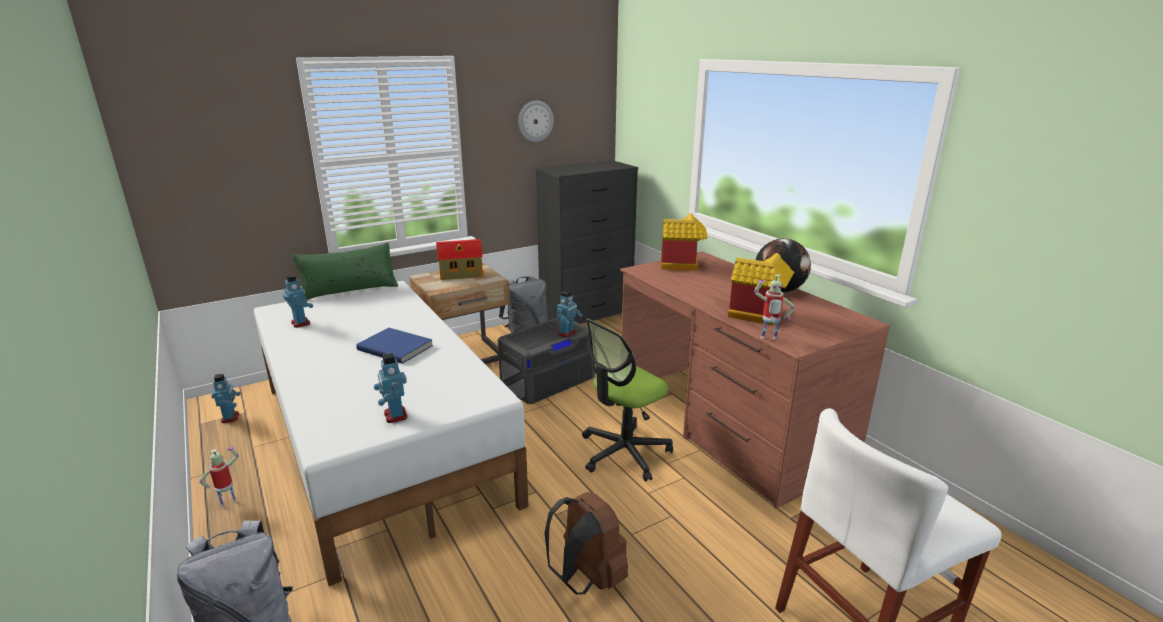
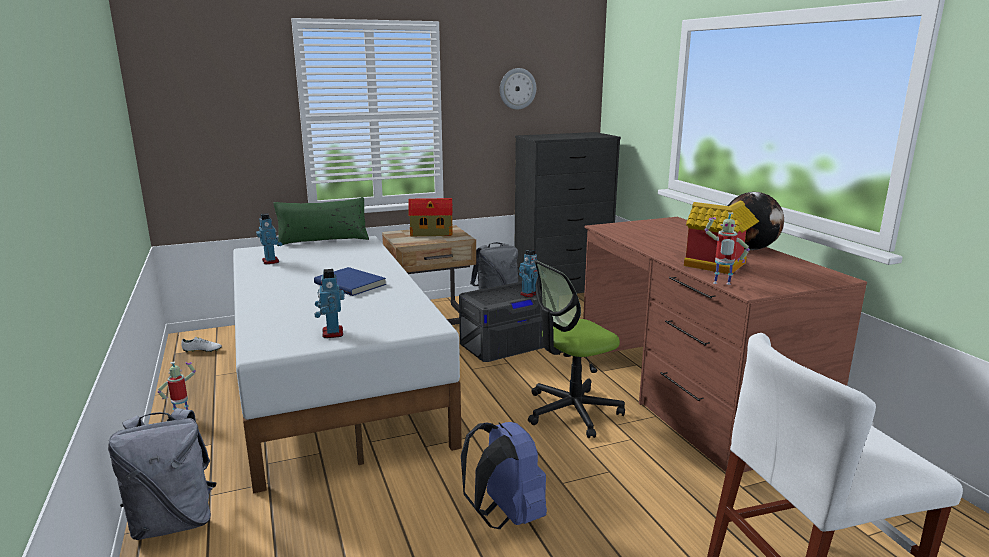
camera: 10 degrees right, 5 degrees down
(230, 417) = (202, 351): toy robot -> white shoe
(587, 578) = (505, 516): brown backpack -> blue backpack
(682, 266) = (651, 226): toy house -> none

